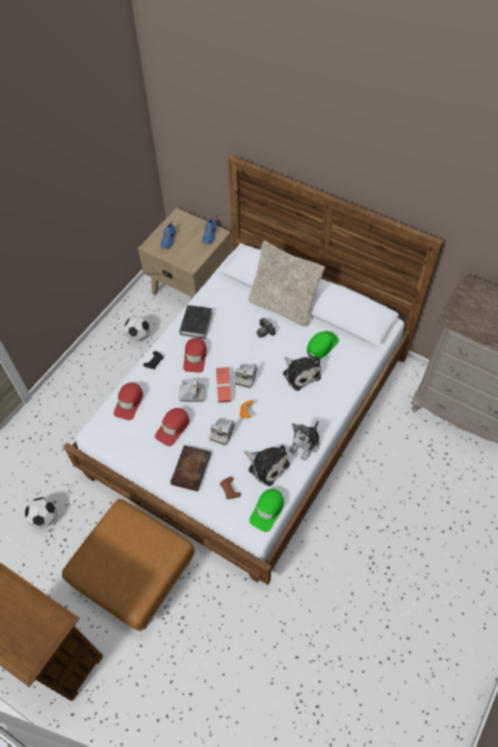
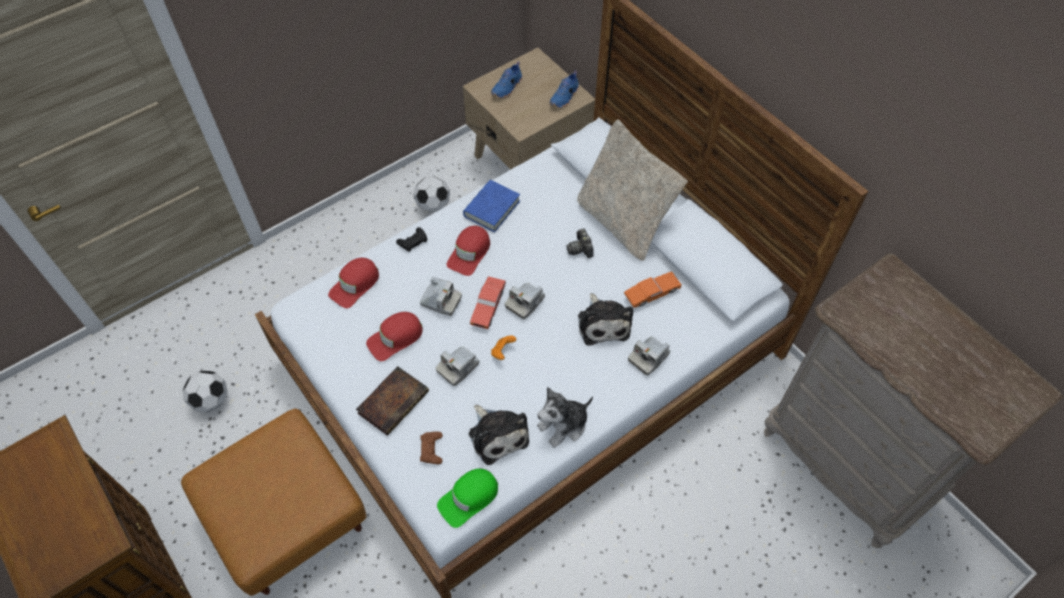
camera: 20 degrees right, 0 degrees up
(196, 324) = (492, 209): black book -> blue book
(322, 345) = (651, 294): green cap -> orange toy car
(337, 385) = (648, 357): none -> camera

